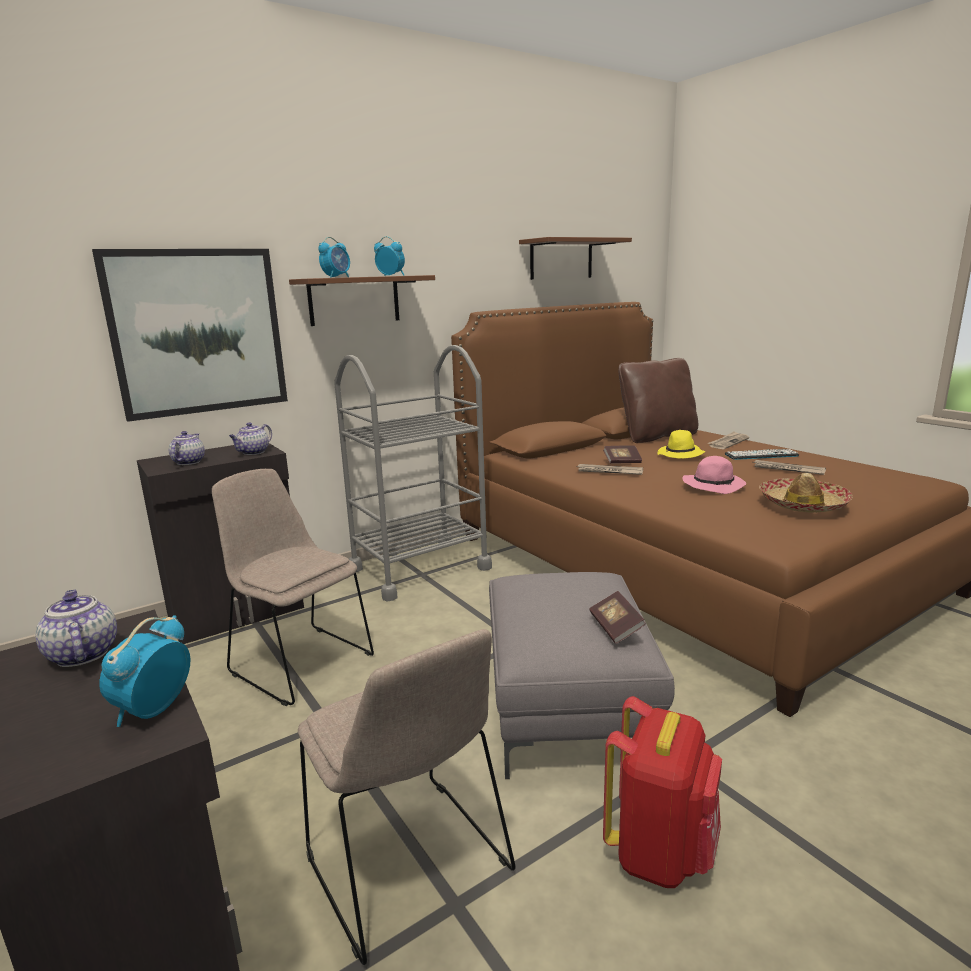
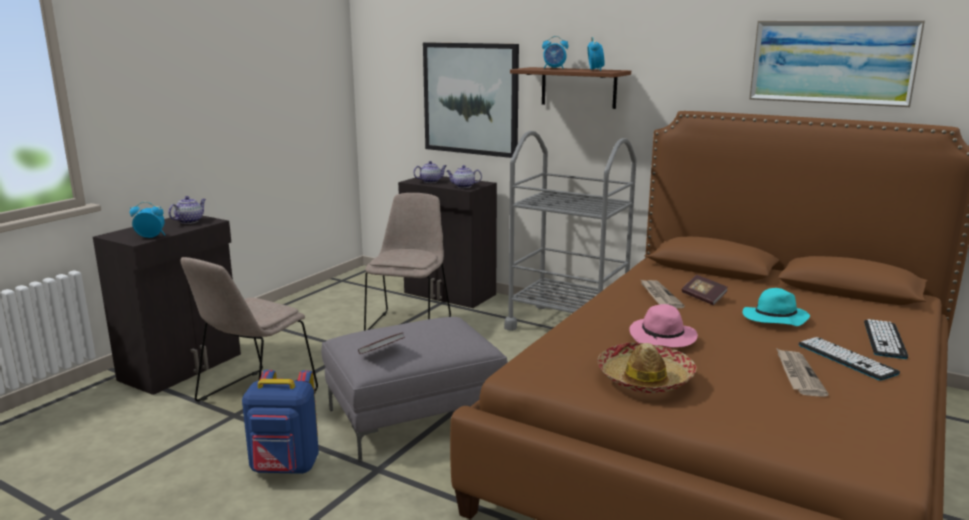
camera: 65 degrees right, 0 degrees up
(561, 259) = (832, 62): brown shelf -> picture
(657, 436) = (845, 303): brown pillow -> none
(660, 852) = (285, 468): red backpack -> blue backpack
(680, 455) = (774, 319): yellow hat -> turquoise hat
(728, 442) = (884, 339): newspaper -> keyboard

